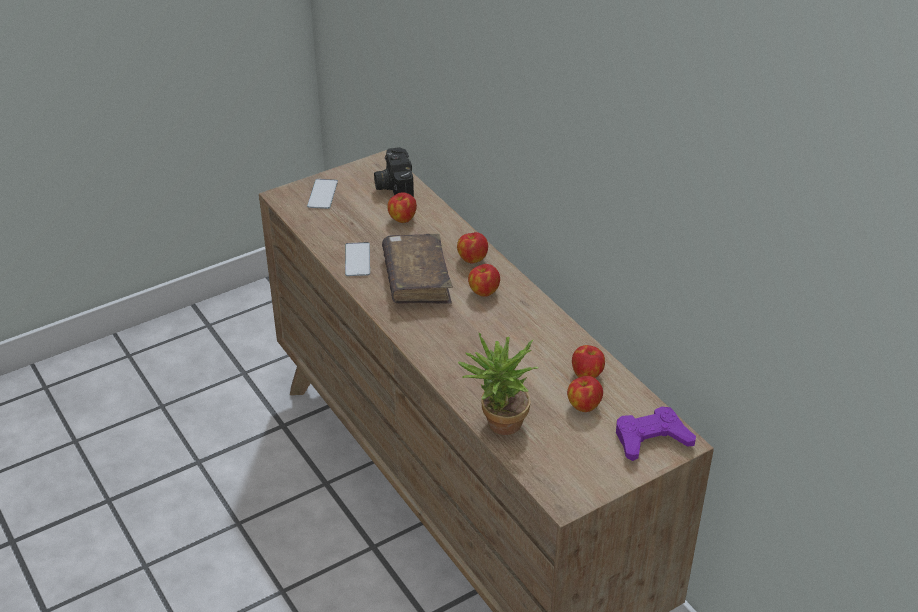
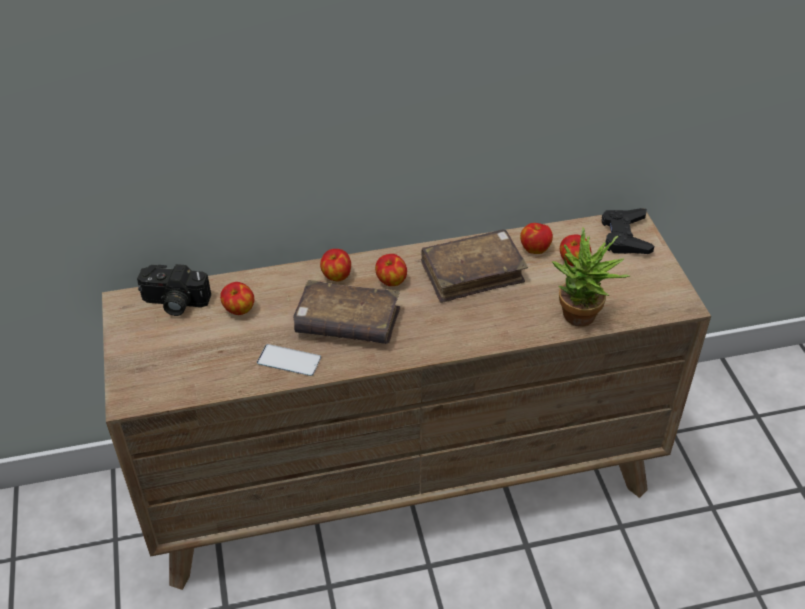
camera: 70 degrees left, 5 degrees up
(322, 194) = (150, 364): phone -> none
(523, 339) = (472, 274): none -> brown book
(651, 439) = (625, 236): purple game controller -> black game controller

